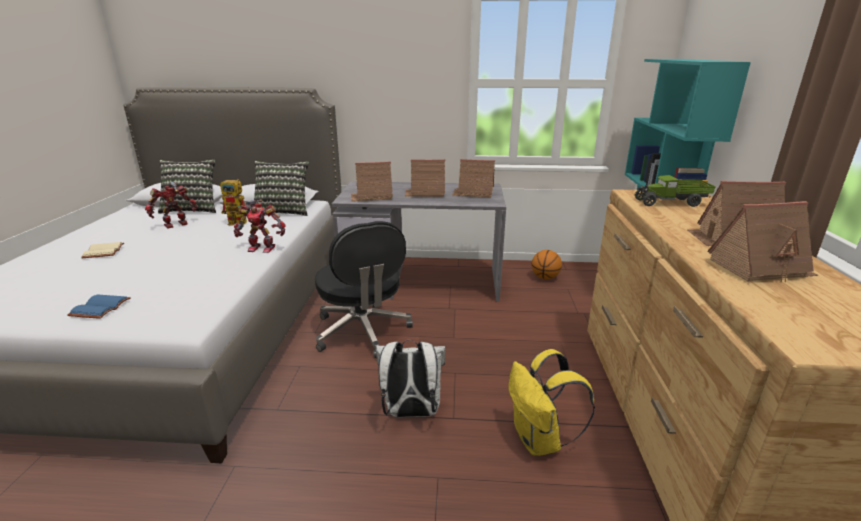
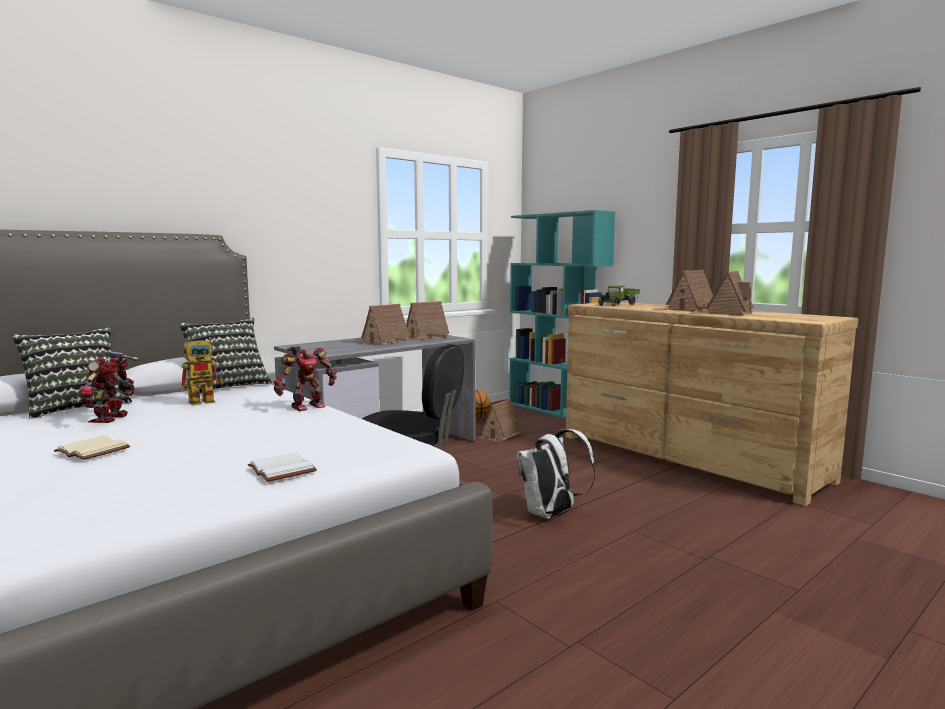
camera: 45 degrees left, 15 degrees down
(100, 307) = (279, 470): blue book -> white book
(372, 196) = (342, 349): toy house -> toy house (499, 435)
(539, 441) = (646, 491): yellow backpack -> none

